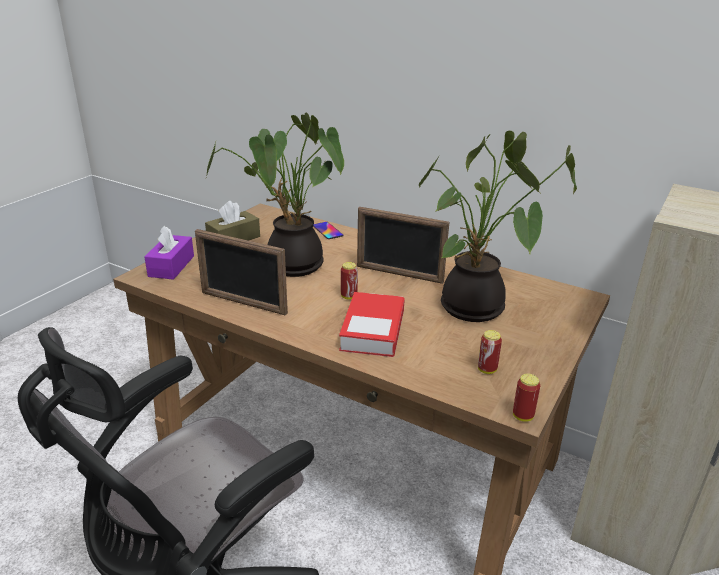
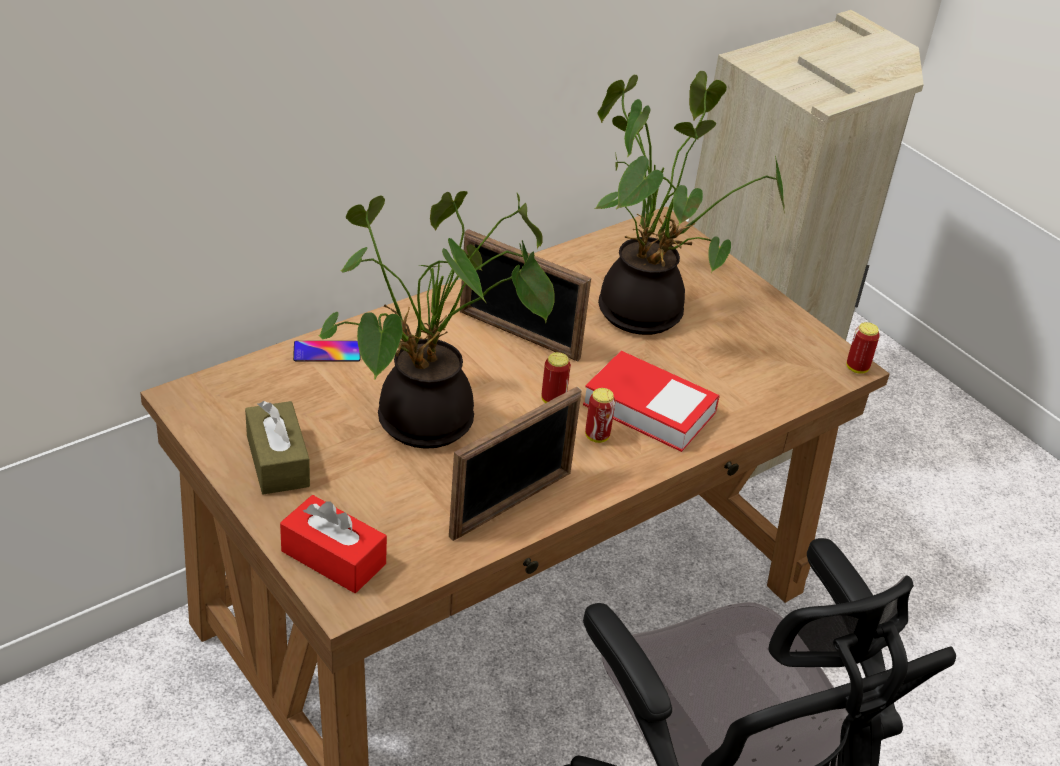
camera: 70 degrees left, 10 degrees up
(171, 266) = (333, 557): purple tissue box -> red tissue box
(399, 274) = (518, 335): picture frame -> picture frame turned 75 degrees clockwise
(487, 370) = (771, 356): can -> can (597, 436)

